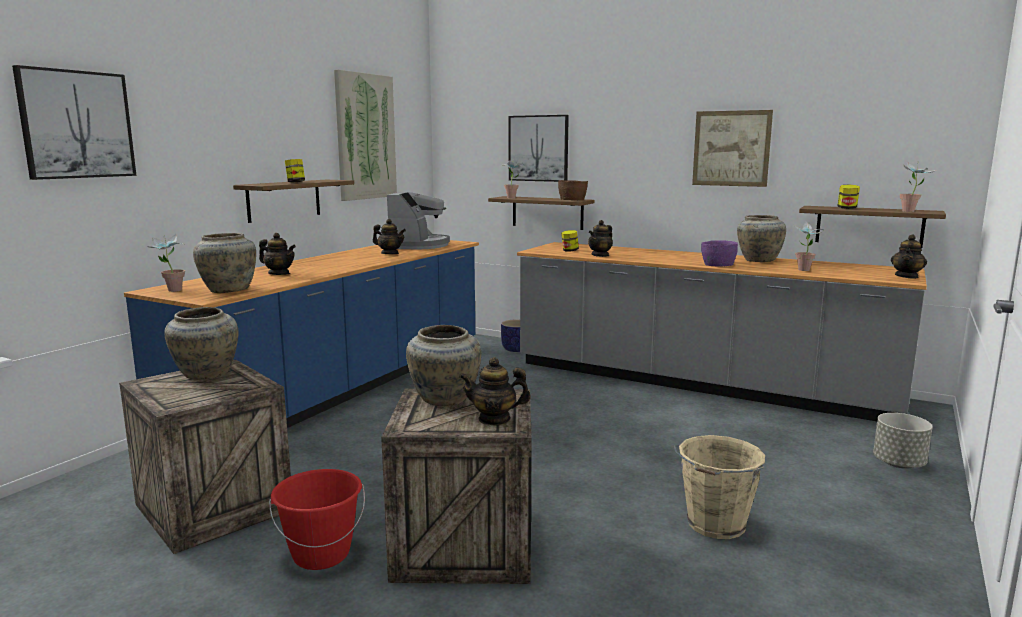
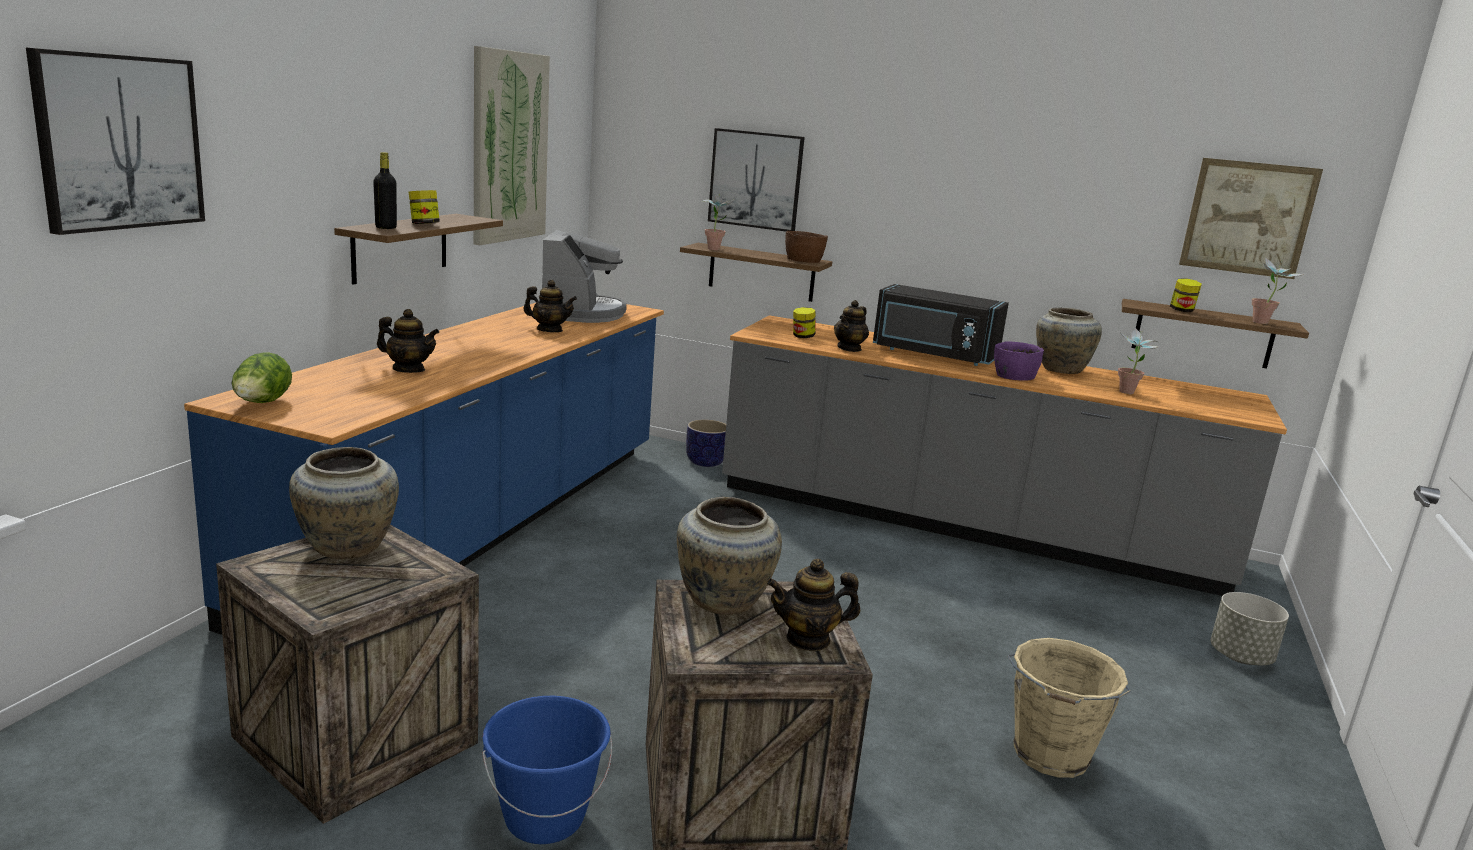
camera: 10 degrees left, 5 degrees up
(171, 291) = (262, 404): potted plant -> lettuce
(228, 290) = (352, 405): beige vase -> none
(267, 184) = (386, 228): none -> black bottle
(321, 554) = (544, 818): red bucket -> blue bucket
(662, 256) = (933, 355): none -> black microwave
(731, 148) = (1033, 211): picture -> picture (1248, 218)
(907, 276) = (1256, 410): teapot -> none

